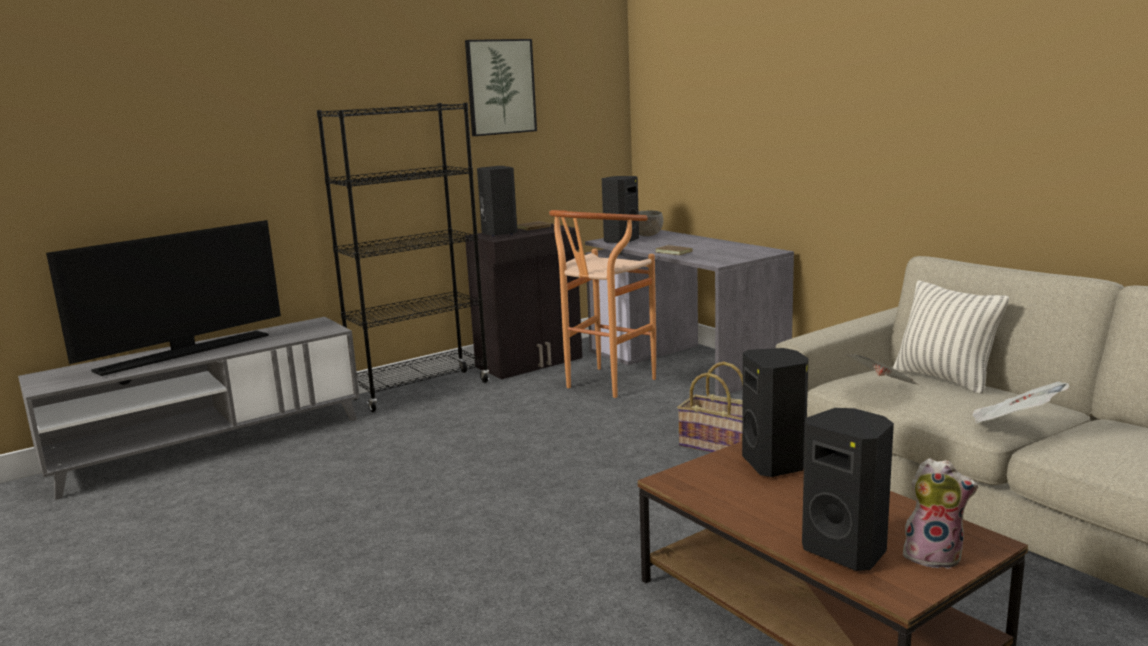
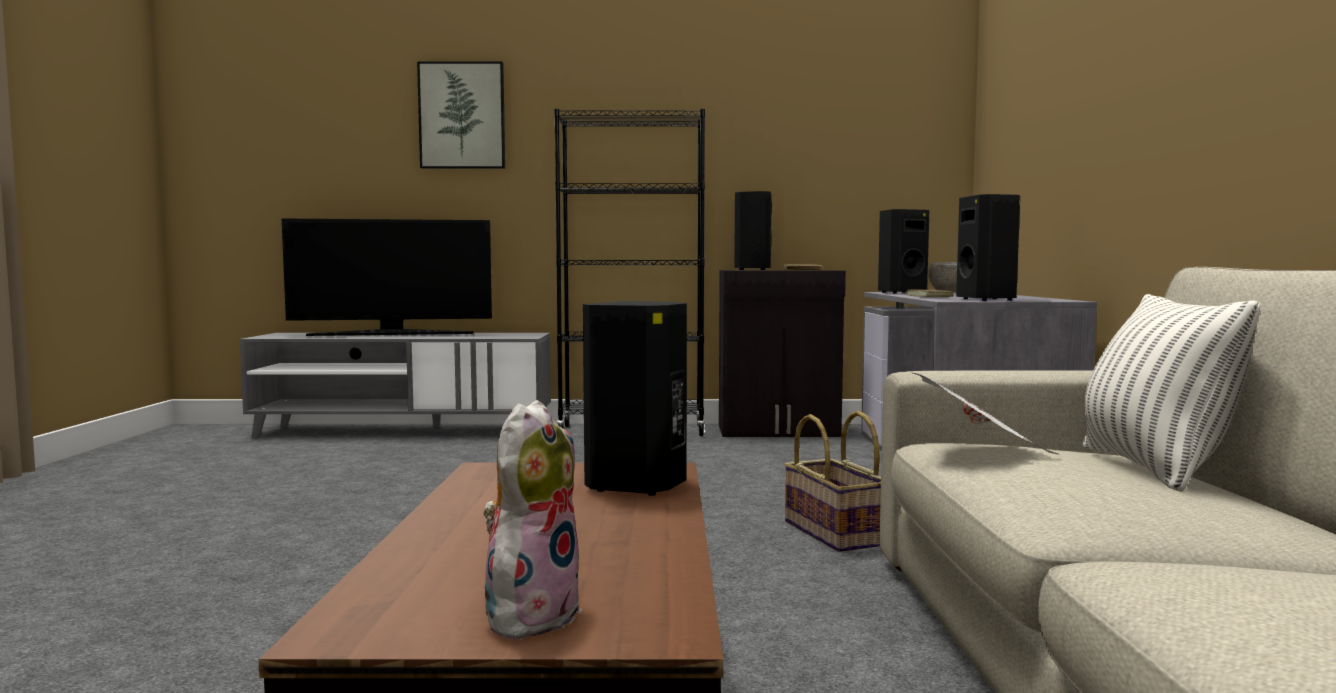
camera: 35 degrees right, 10 degrees down
(500, 87) = (784, 107): picture -> picture (462, 116)
(604, 385) = (815, 459): brown stool -> none
(846, 551) = (447, 570): black speaker -> black speaker (988, 299)
(933, 556) = (530, 614): plush toy -> plush toy turned 120 degrees counterclockwise
(1014, 424) = (1121, 520): newspaper -> none

